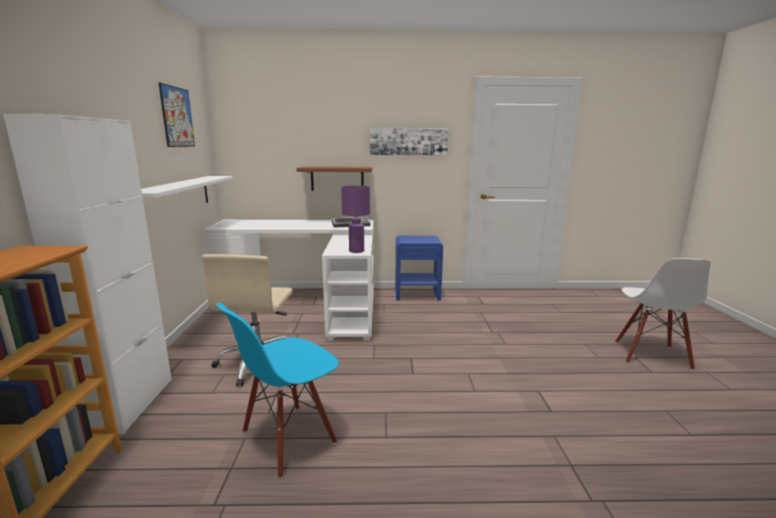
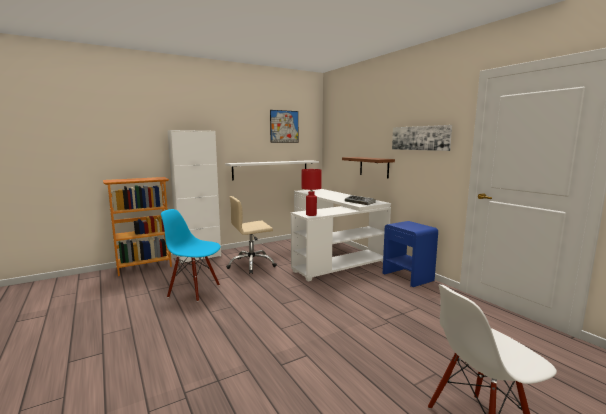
camera: 60 degrees right, 5 degrees down
(356, 251) = (311, 215): purple table lamp -> red table lamp

